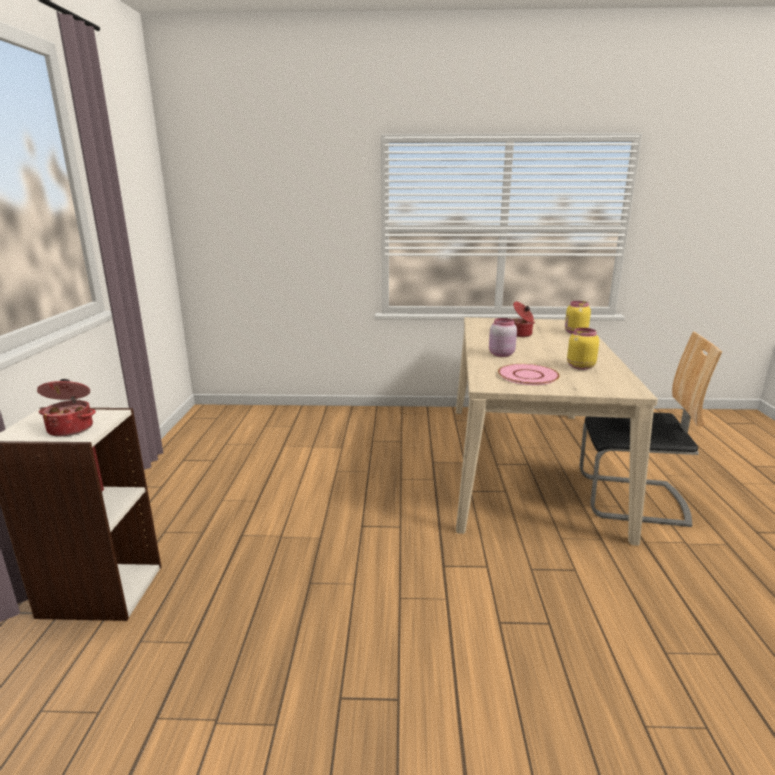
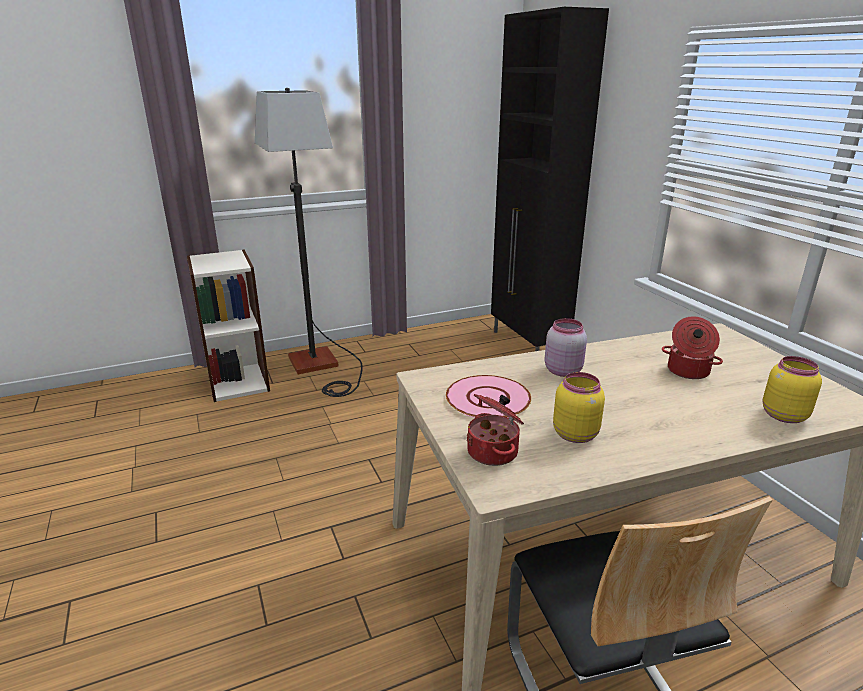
camera: 65 degrees right, 5 degrees up
(71, 428) = (212, 264): cooking pot -> cooking pot (494, 452)
(155, 520) = (321, 367): none -> floor lamp
(266, 413) = (528, 345): none -> black cabinet

